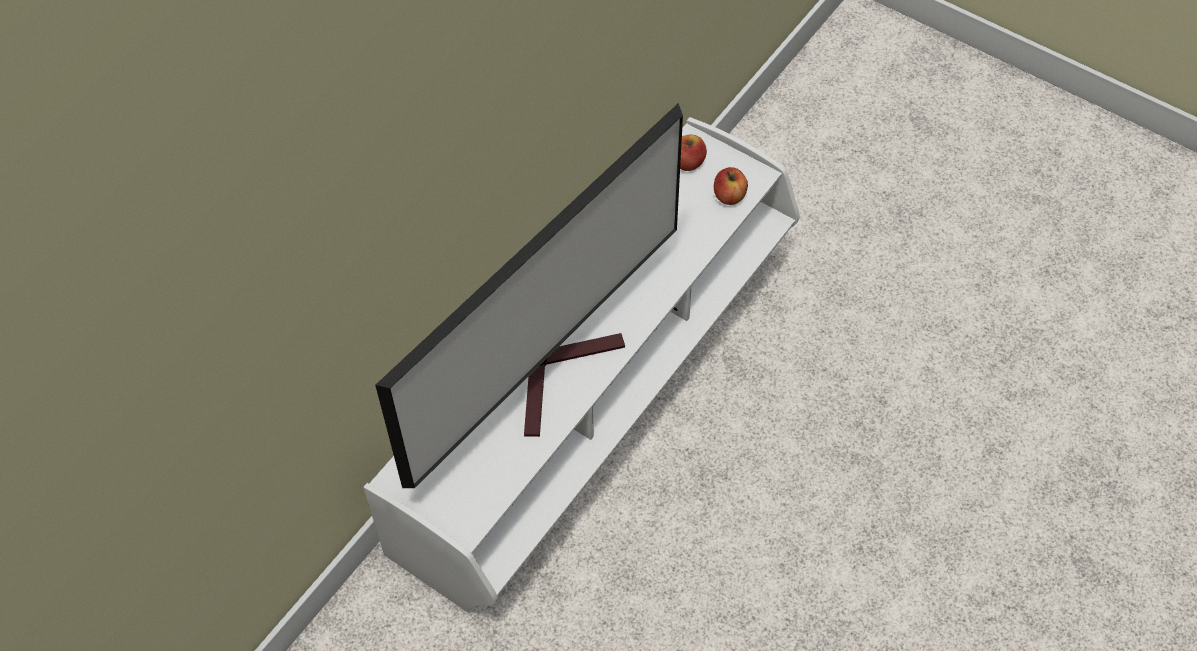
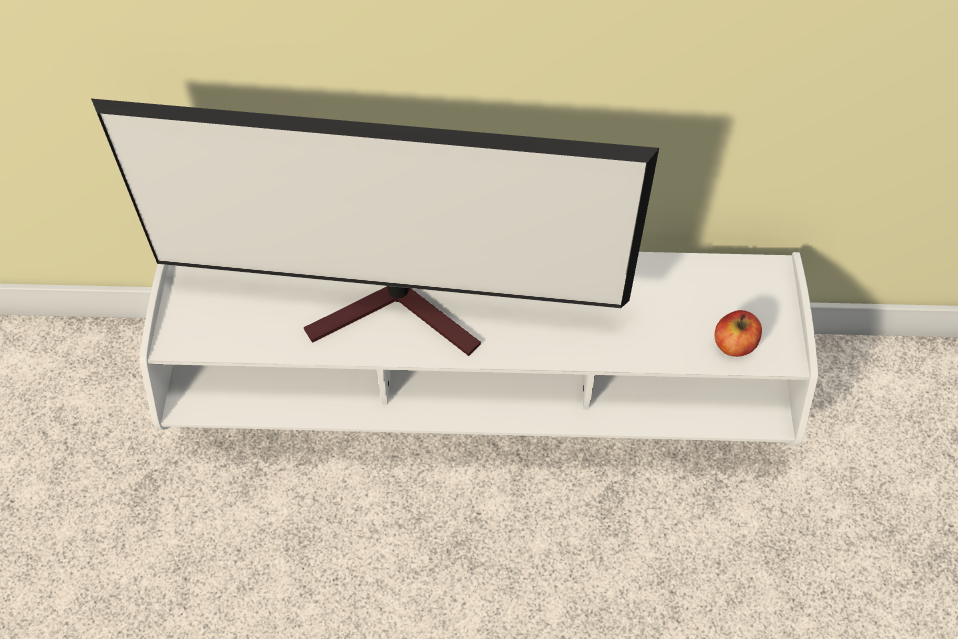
camera: 55 degrees right, 0 degrees up
(688, 162) = (743, 284): apple -> none

